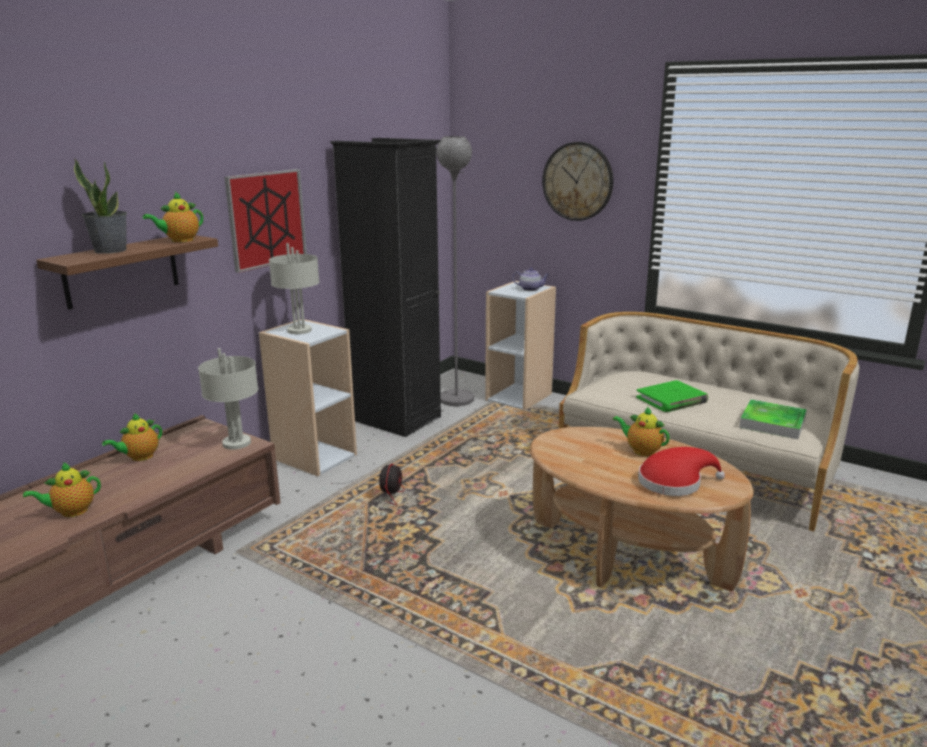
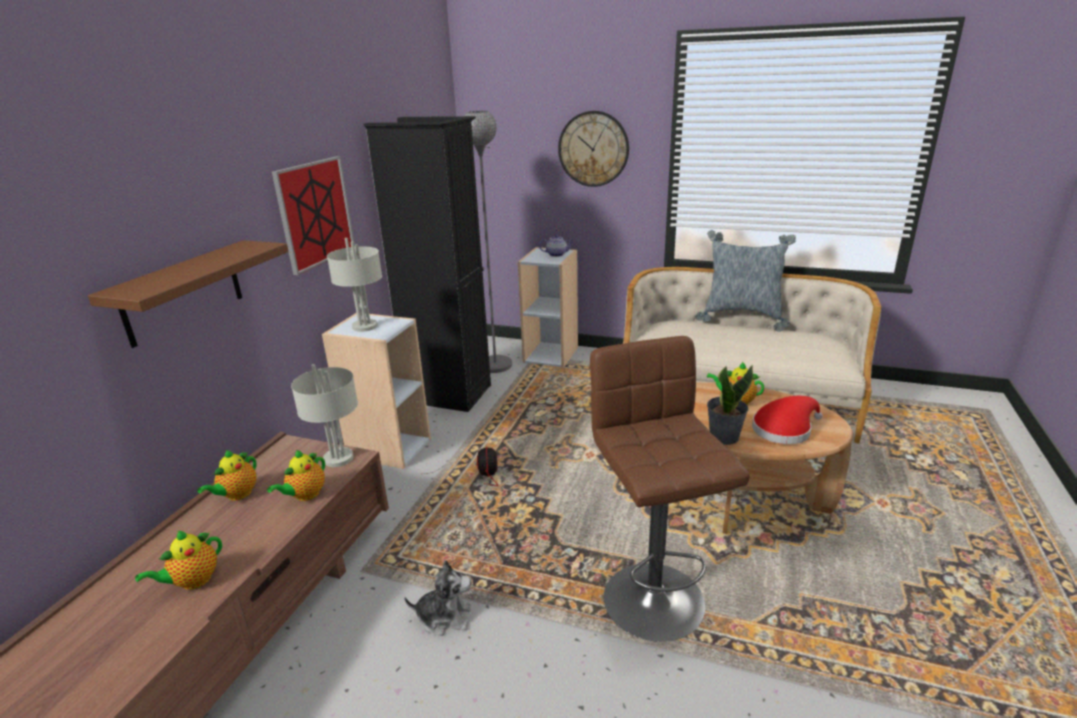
camera: 15 degrees left, 5 degrees up
(110, 250) = (174, 272): potted plant -> potted plant (723, 436)
(180, 240) = (246, 250): teapot -> teapot (305, 495)
(286, 603) = (444, 617): none -> plush toy
(490, 629) = (654, 599): none -> brown stool
(671, 400) = (719, 345): green book -> none
(715, 381) = (740, 322): none -> pillow
(772, 423) = (813, 356): tray -> none

